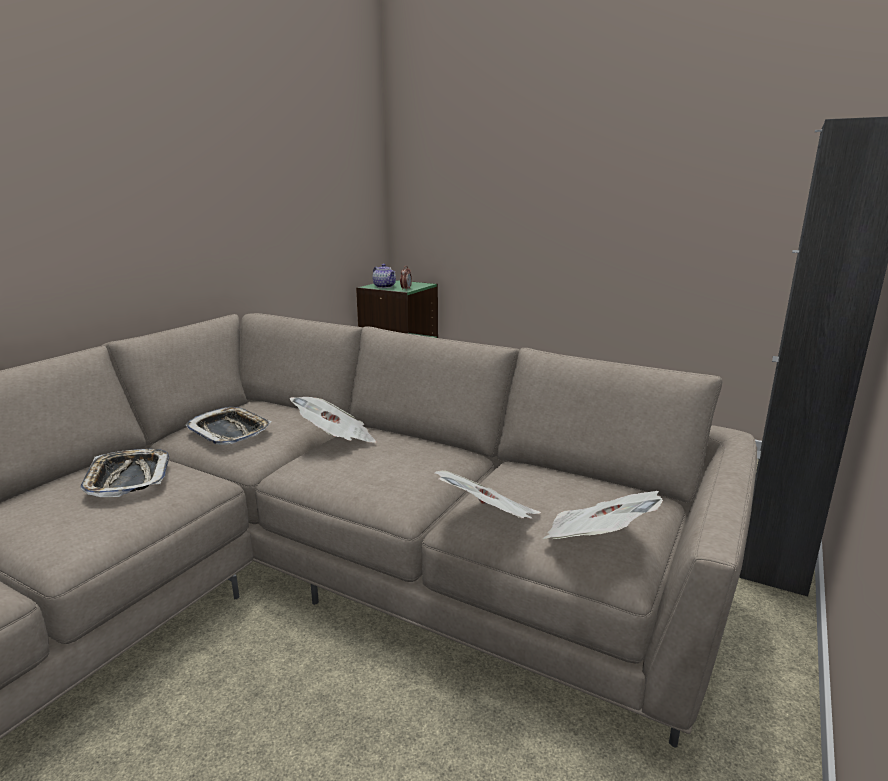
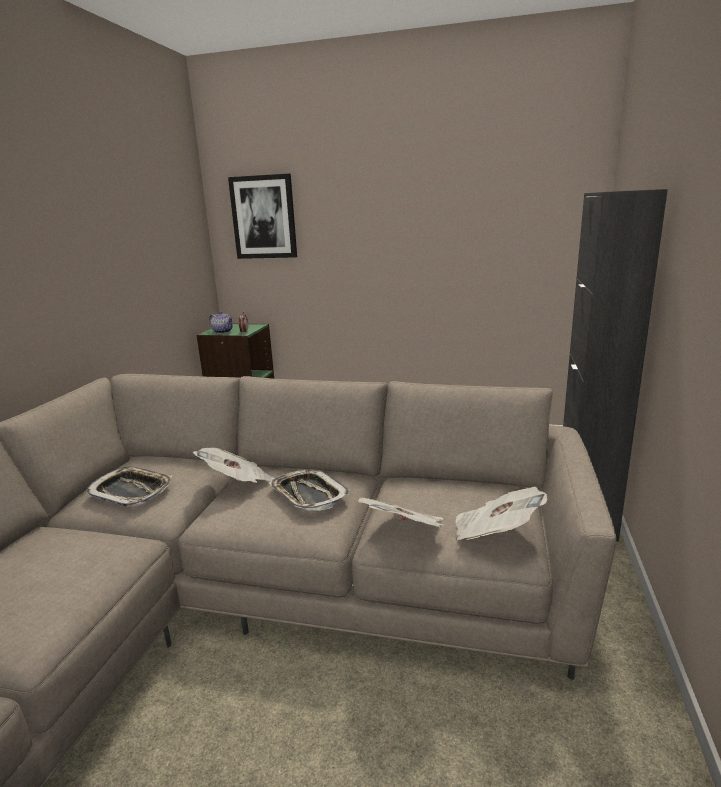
camera: 15 degrees left, 0 degrees up
(128, 478) = (53, 556): tray -> tray (308, 495)
(443, 162) = (264, 217): none -> picture

